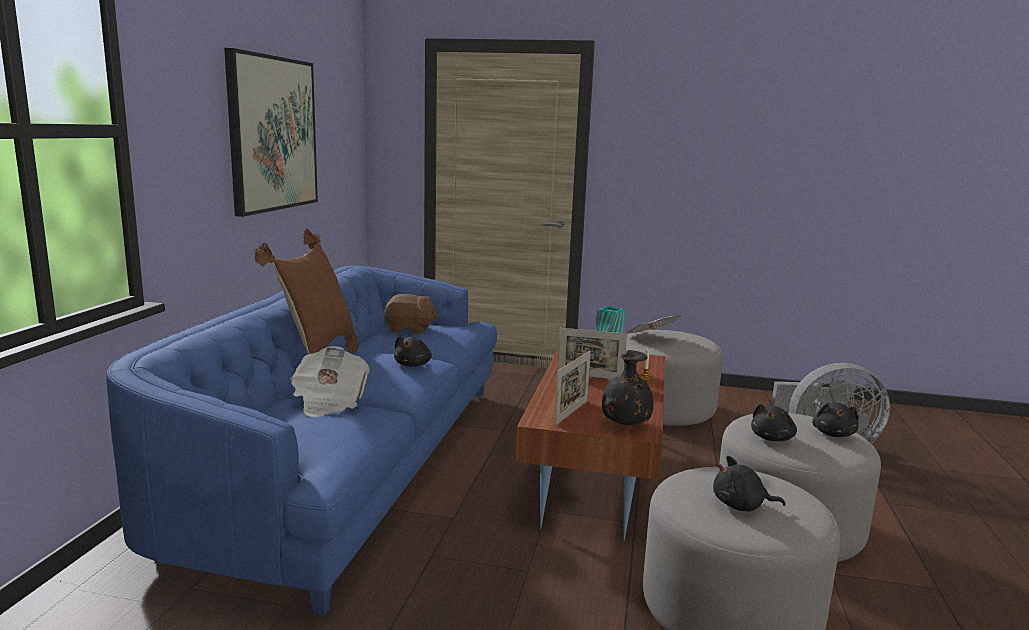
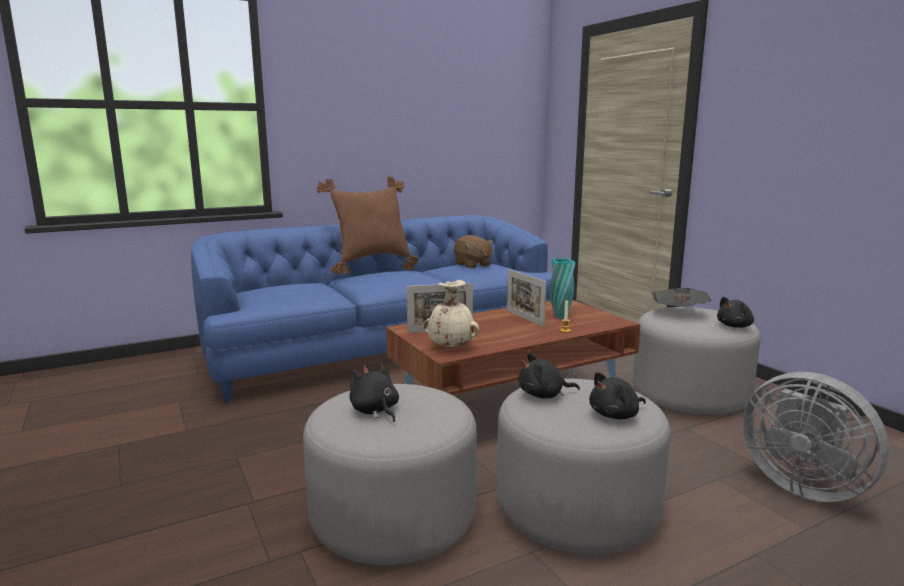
camera: 50 degrees right, 0 degrees up
(272, 134) = (412, 112): picture -> none
(329, 401) = (317, 285): newspaper -> none
(413, 365) = (413, 281): black plush toy -> black plush toy (735, 326)
(625, 424) = (451, 347): black vase -> beige vase

